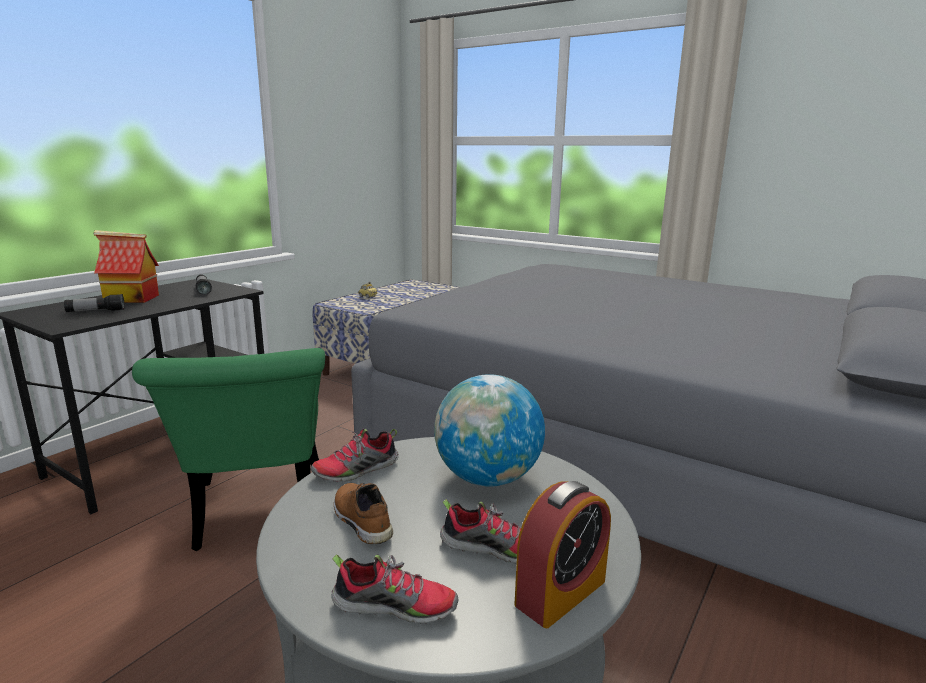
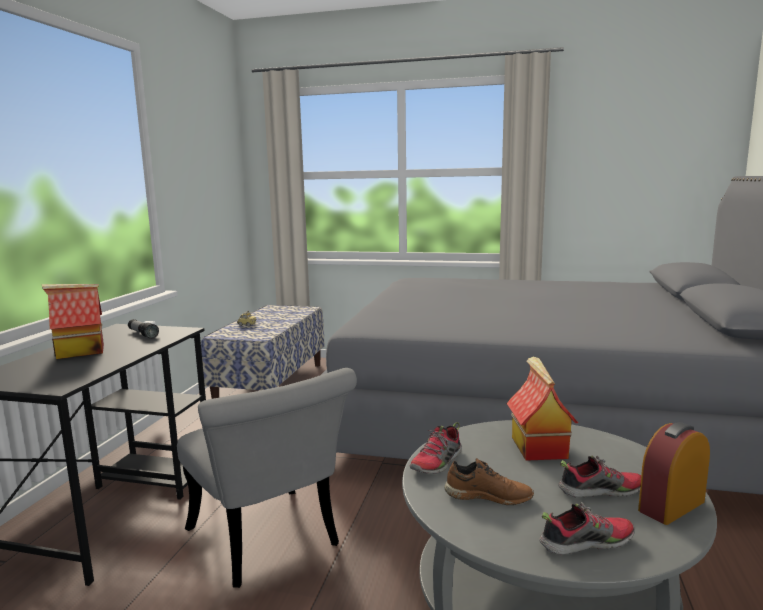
camera: 20 degrees left, 5 degrees down
(96, 311) = (66, 368): flashlight -> none
(258, 516) = (269, 543): green chair -> grey chair
(360, 520) = (488, 496): brown shoe -> brown shoe turned 150 degrees clockwise
(487, 478) = (537, 447): globe -> toy house
(560, 592) = (671, 506): alarm clock -> alarm clock turned 150 degrees counterclockwise

